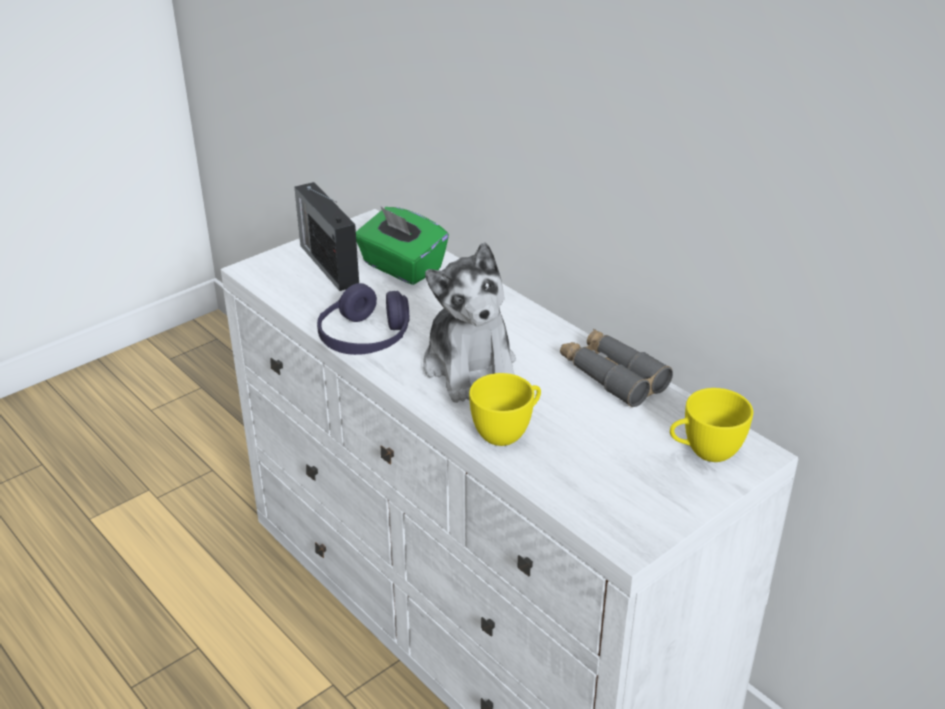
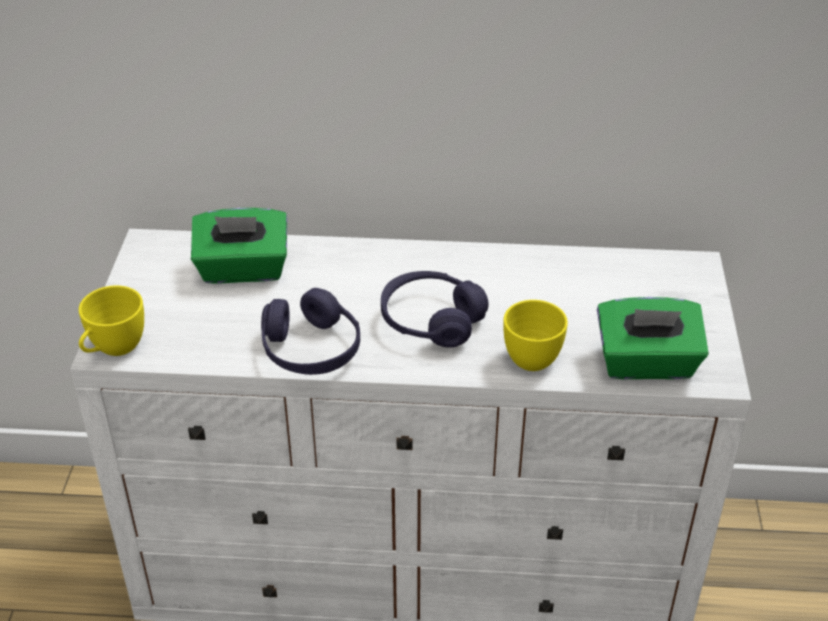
camera: 45 degrees left, 5 degrees up
(328, 264) = (171, 303): radio -> none
(471, 367) = (431, 321): plush toy -> purple headphones
(585, 494) = (646, 364): none -> green tissue box
(612, 376) = (535, 265): grey binoculars -> none
(704, 452) = (668, 284): yellow cup -> yellow cup (113, 349)

